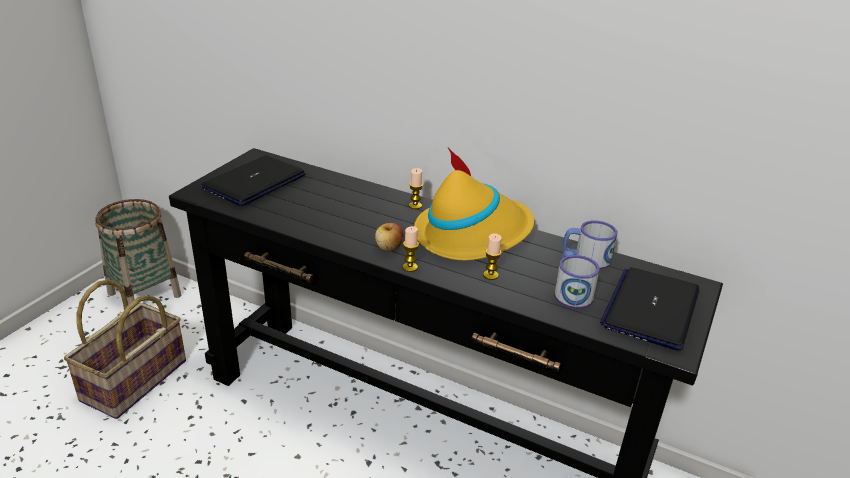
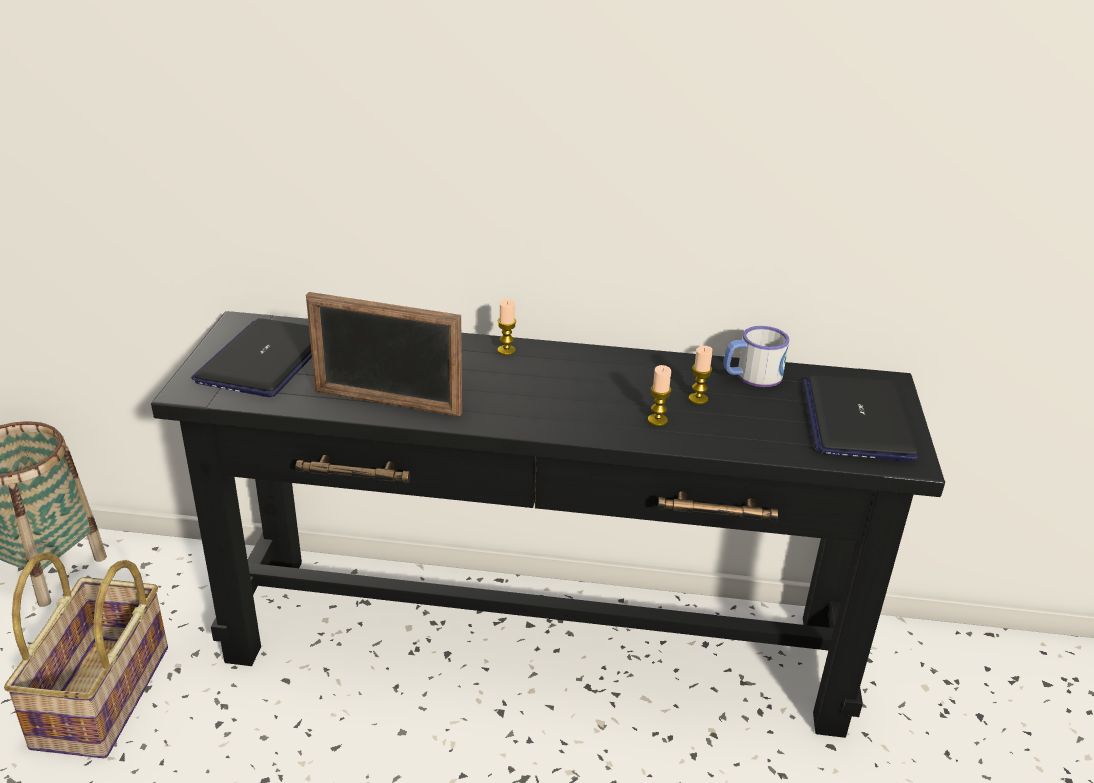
camera: 20 degrees left, 0 degrees up
(311, 224) = (387, 402): none -> picture frame
(389, 248) = (511, 412): apple -> none
(410, 267) = (554, 432): candle -> candle (698, 399)
(472, 235) = (602, 374): yellow hat -> none
(570, 292) = (760, 420): mug -> none

